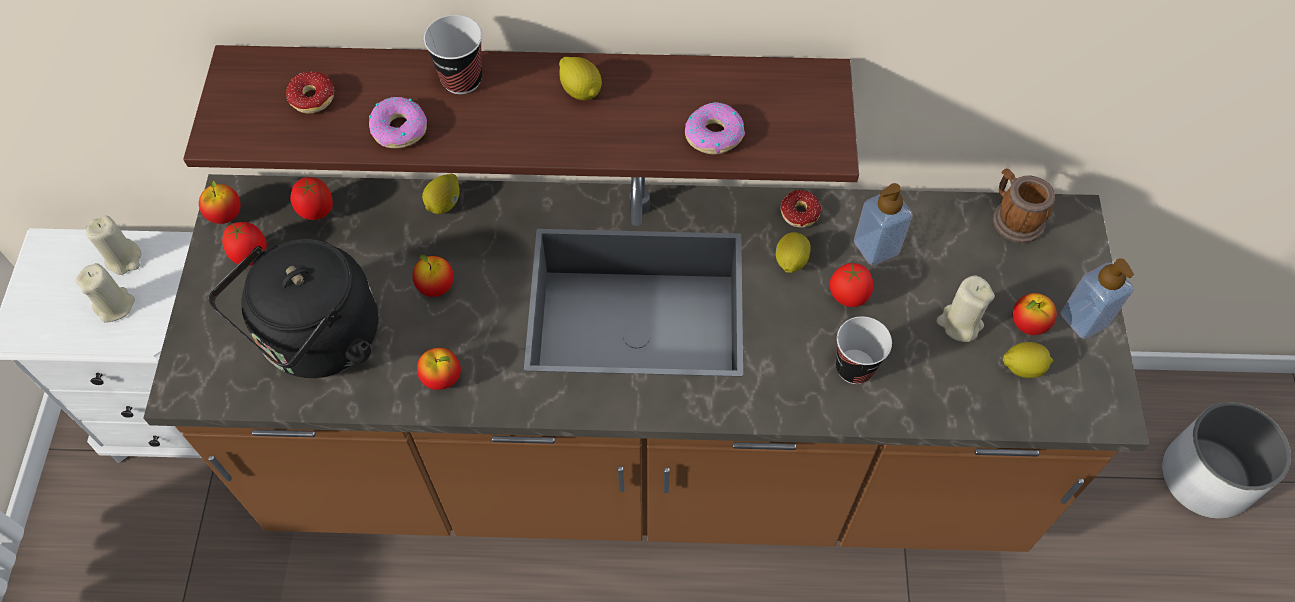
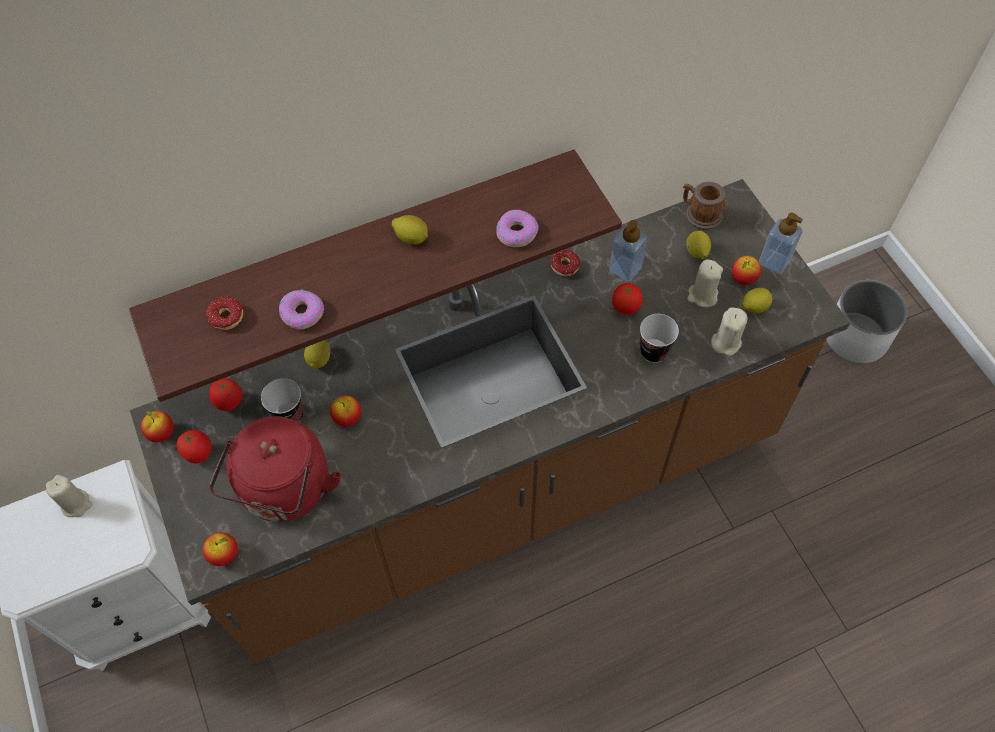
camera: 25 degrees left, 0 degrees up
(115, 305) = (90, 540): beige candle -> beige candle (725, 342)
(317, 341) = (285, 491): black kettle -> red kettle
(442, 378) = (388, 477): apple -> apple (224, 555)
(461, 79) = (325, 262): cup -> cup (289, 416)
(790, 261) = (576, 300): lemon -> lemon (696, 252)

